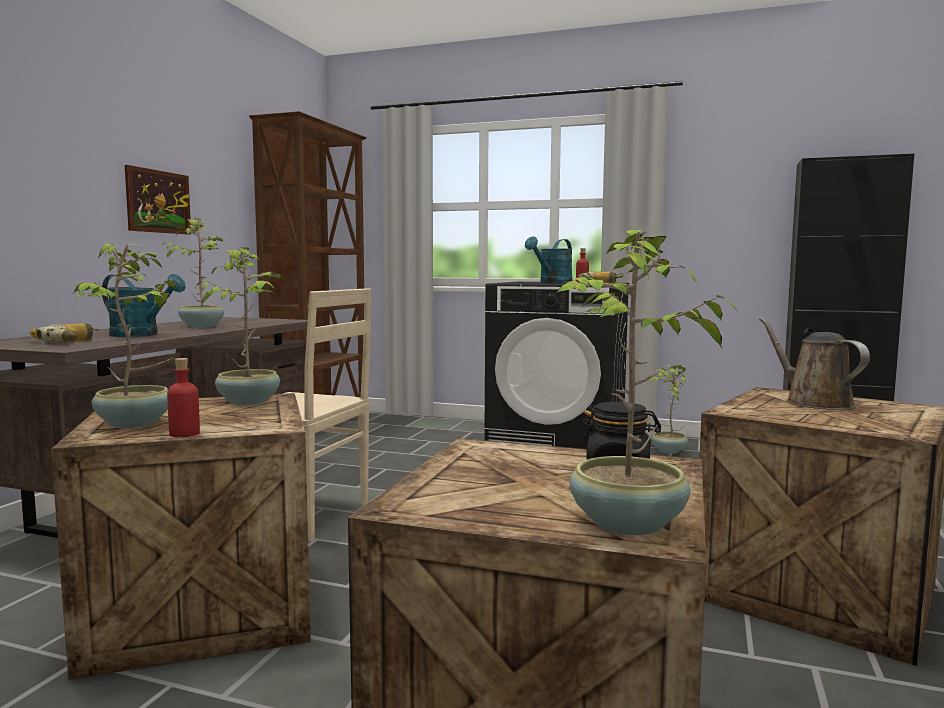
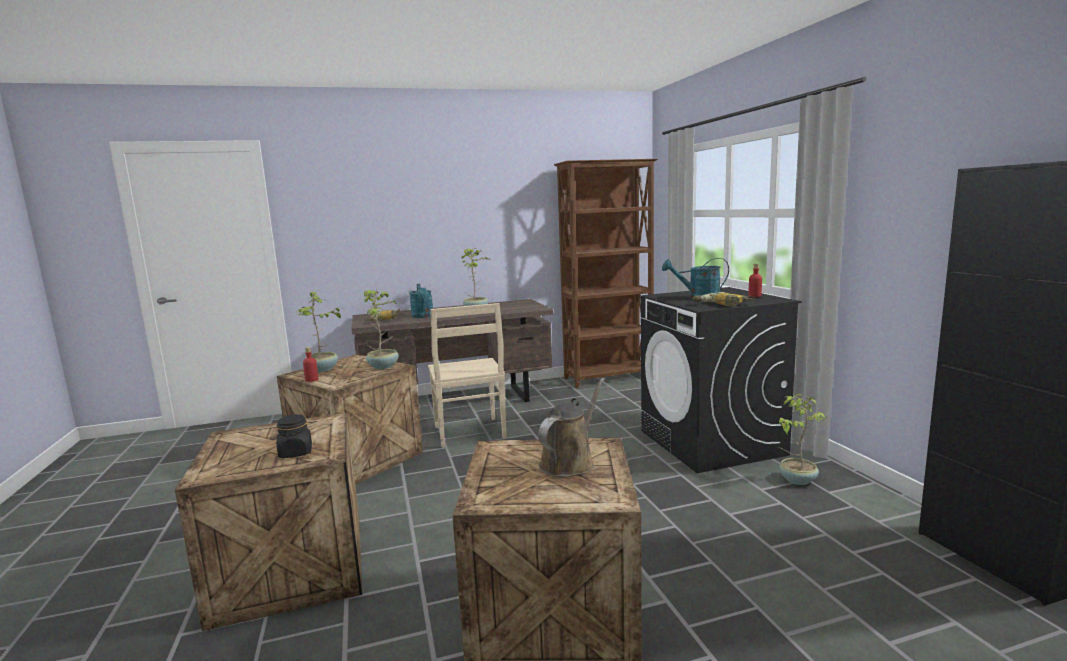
camera: 55 degrees right, 5 degrees up
(158, 201) = (479, 233): picture -> none
(626, 524) = (218, 469): potted plant -> none

